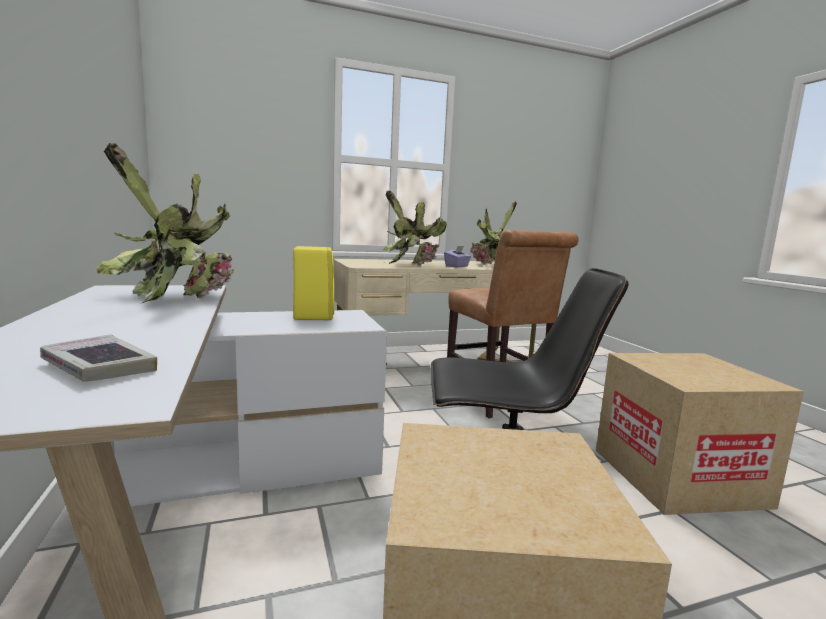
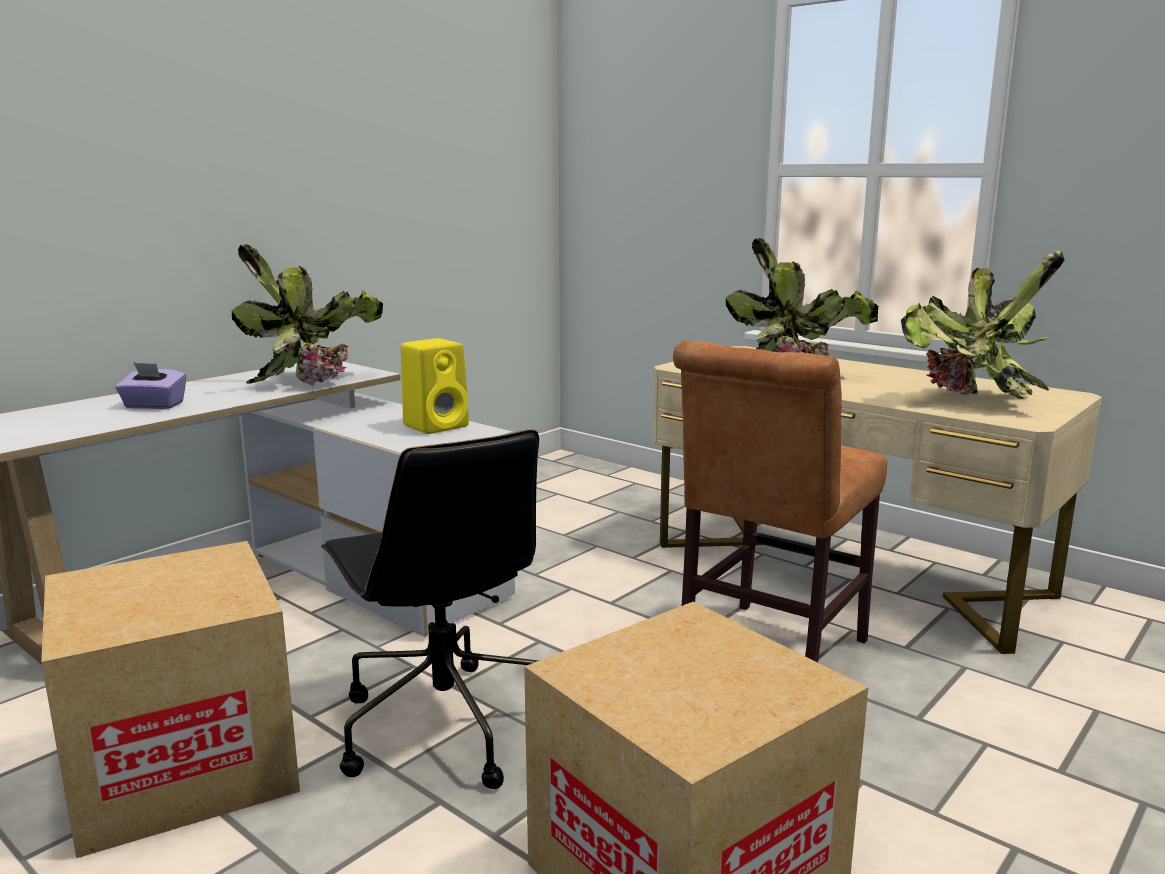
camera: 60 degrees right, 5 degrees up
(99, 367) = (77, 423): book -> none
(457, 266) = (856, 390): purple tissue box -> purple tissue box (154, 406)

